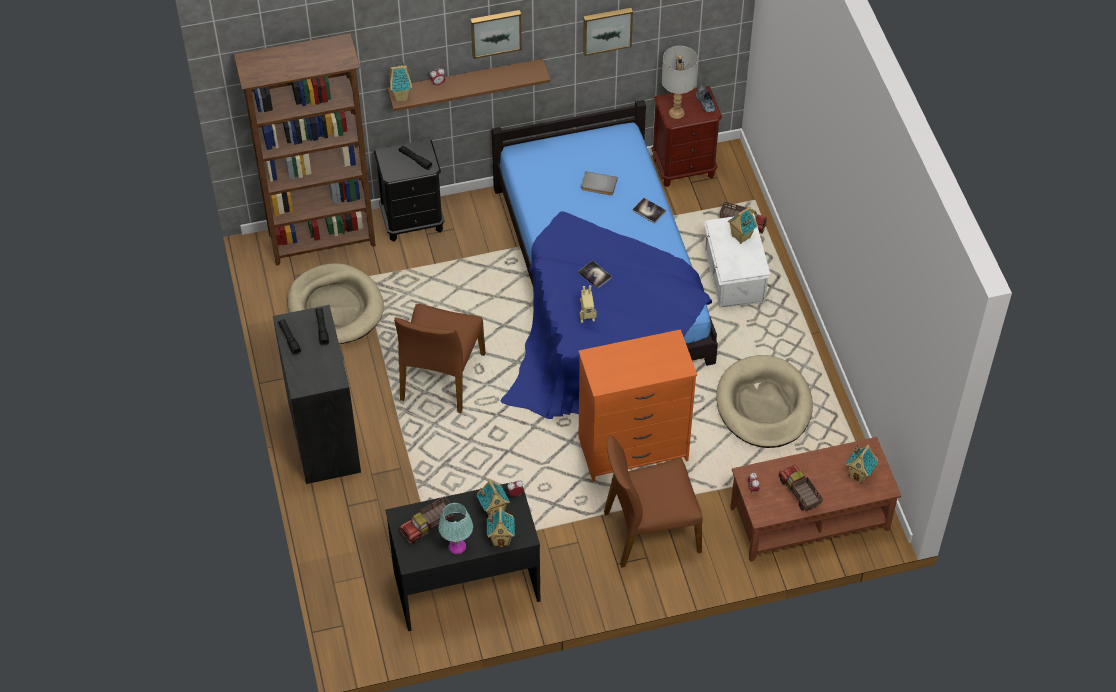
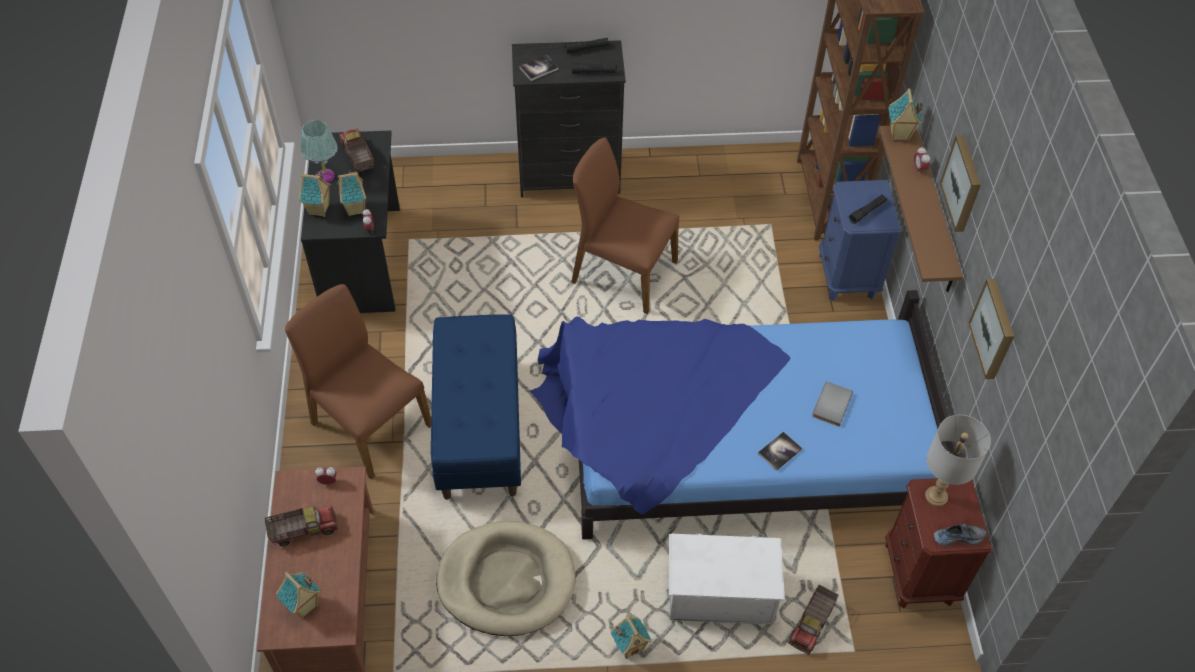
camera: 100 degrees right, 0 degrees up
(335, 307) = (733, 200): beige dog bed -> none
(413, 221) = (847, 276): black nightstand -> blue nightstand
(586, 316) = (616, 352): toy robot -> none
(595, 275) = (679, 372): book -> book (539, 68)
(633, 450) = (480, 429): orange dresser -> blue bench
(650, 531) = (369, 425): brown chair -> brown chair turned 45 degrees counterclockwise
(740, 237) = (742, 572): toy house -> toy house (630, 646)

